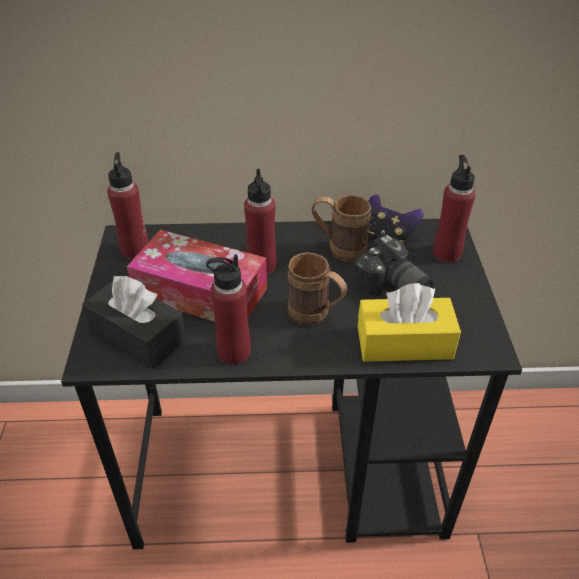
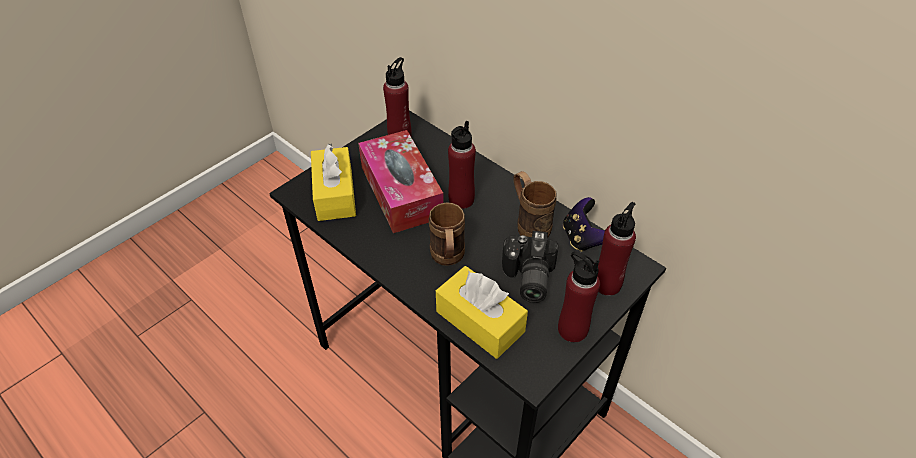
camera: 45 degrees right, 5 degrees up
(138, 335) = (335, 194): black tissue box -> yellow tissue box
(233, 352) = (371, 244): red bottle -> red bottle (572, 329)

